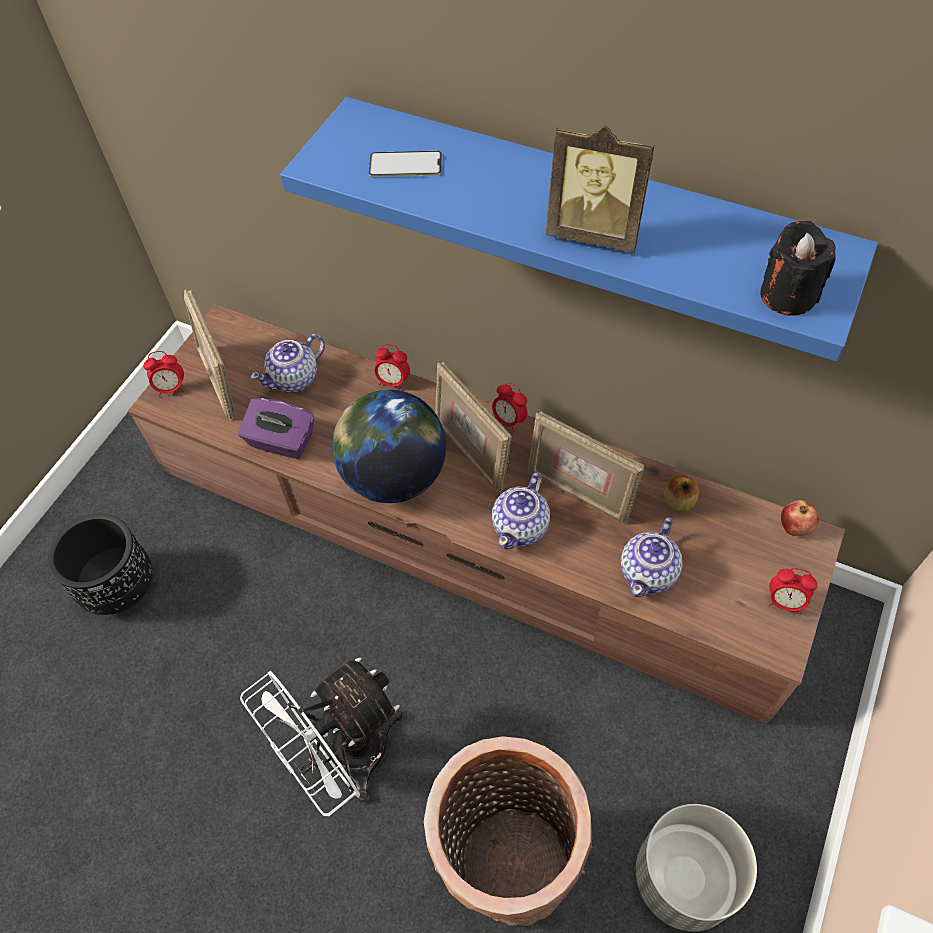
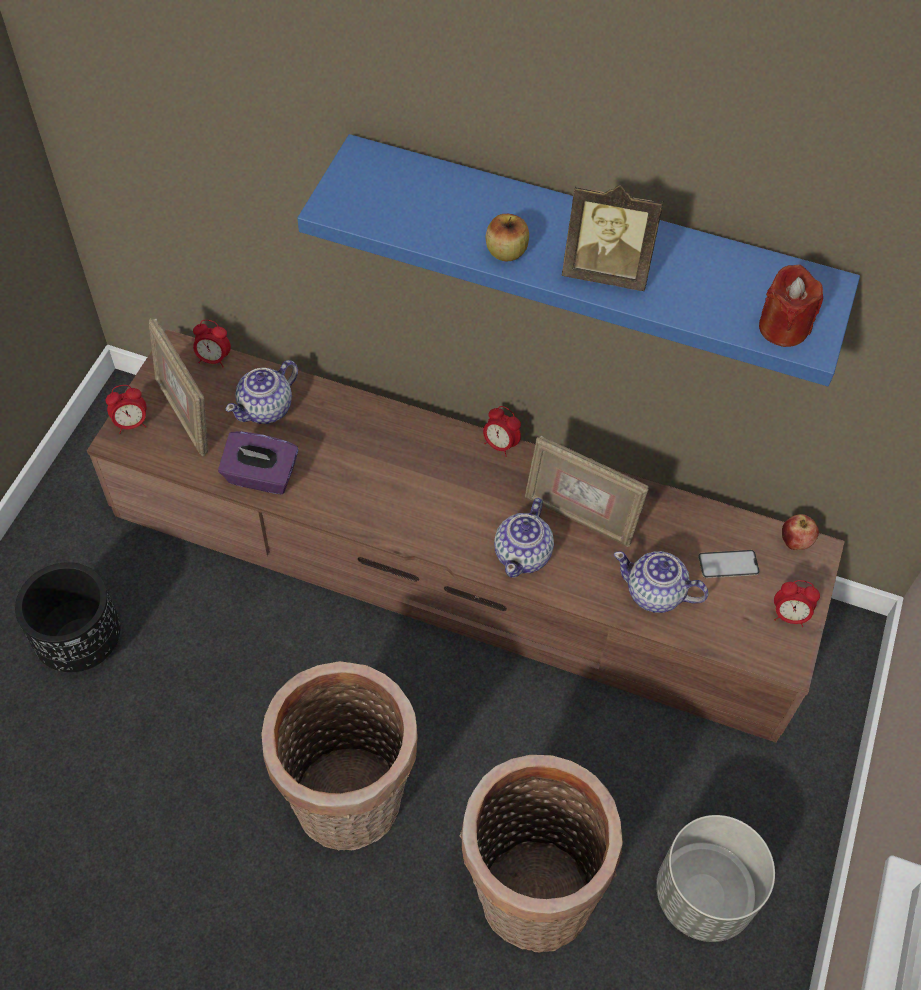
camera: 10 degrees left, 0 degrees up
(344, 759) = (349, 806): white fan -> basket
(393, 382) = (373, 408): alarm clock -> alarm clock (214, 359)
(394, 476) = (386, 508): globe -> none
(405, 165) = (419, 206): phone -> phone (728, 564)
(471, 453) = (464, 480): picture frame -> none
(649, 572) = (655, 593): teapot -> teapot turned 90 degrees clockwise
(678, 501) = (679, 521): apple -> apple (506, 252)
(787, 295) = (783, 328): black candle -> red candle

